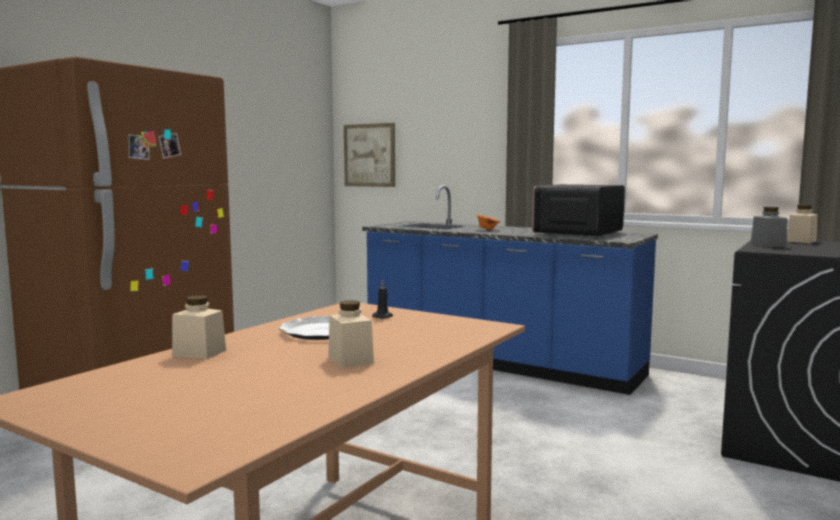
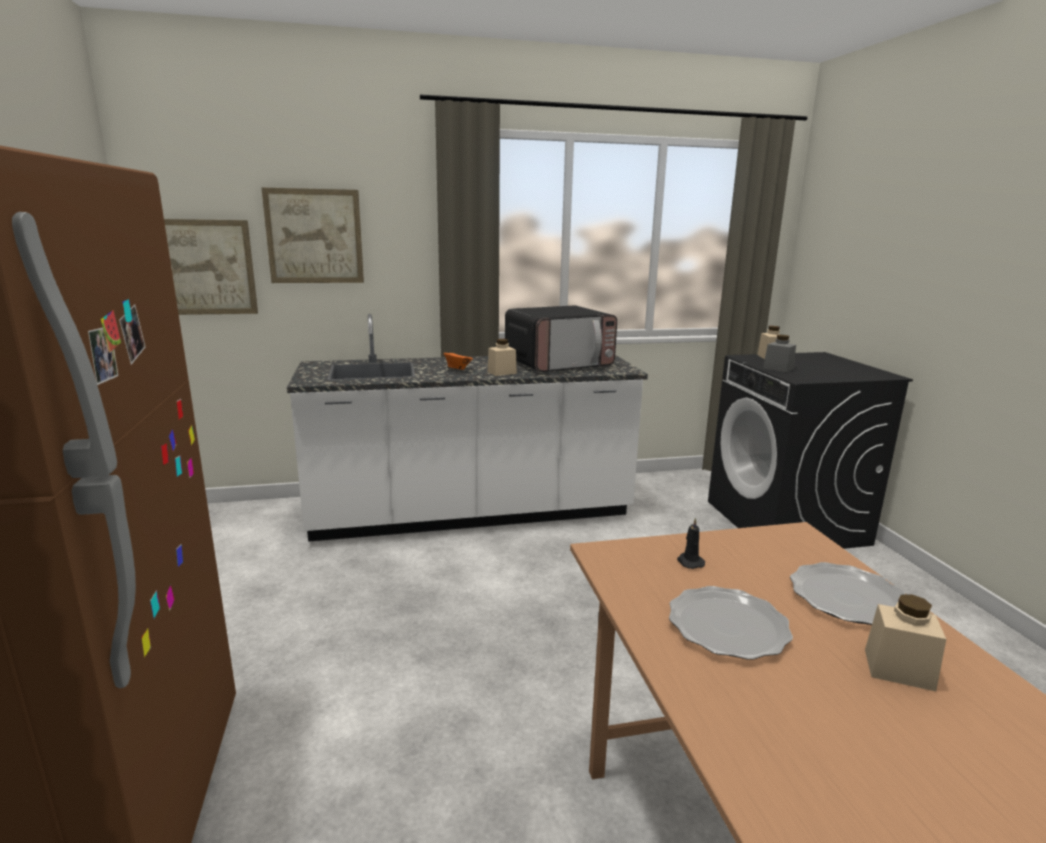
camera: 45 degrees left, 10 degrees up
(199, 353) = (772, 772): beige jar -> beige jar (502, 372)
(421, 344) = (848, 598): none -> plate
(432, 132) = (314, 236): none -> picture
(499, 363) = (471, 515): blue counter -> white counter
(578, 234) = (559, 363): microwave -> microwave turned 105 degrees counterclockwise

